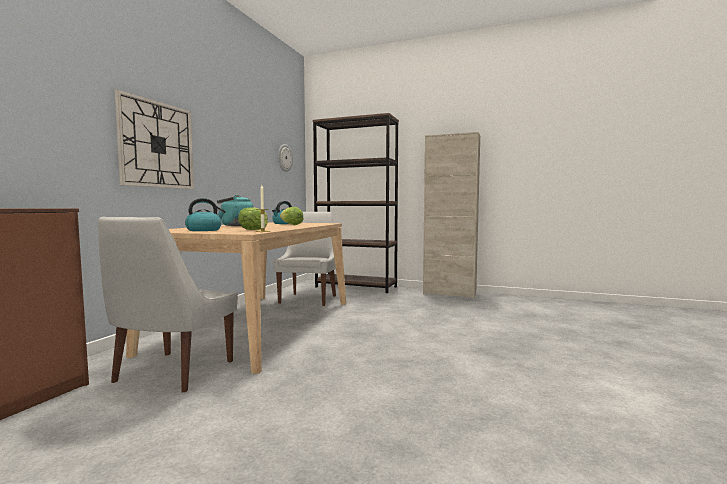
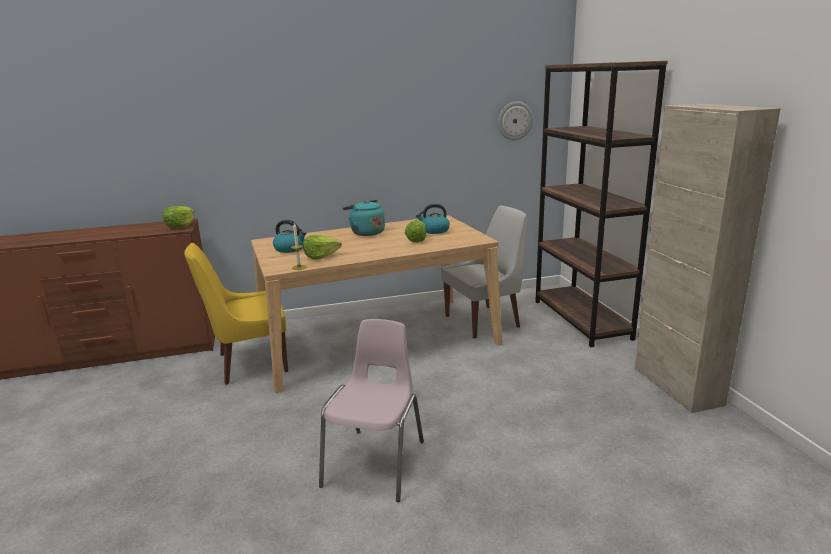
camera: 55 degrees right, 15 degrees up
(36, 208) = (180, 226): none -> lettuce
(157, 145) = (305, 147): wall clock -> none
(172, 373) = (249, 363): white chair -> yellow chair
(428, 363) = (376, 462): none -> pink chair

